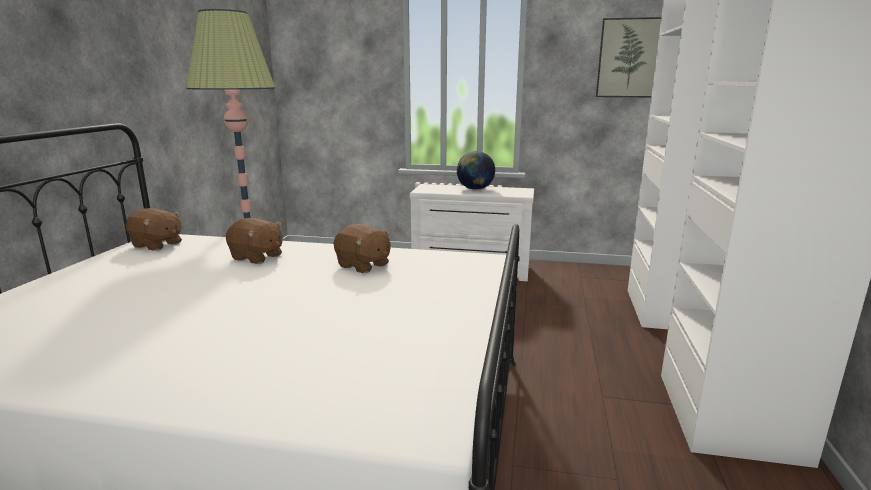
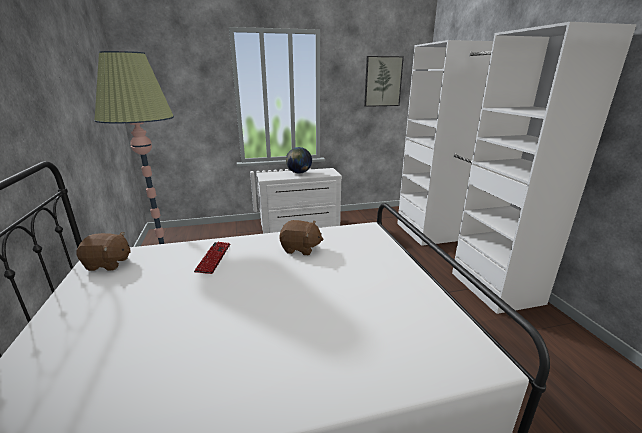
camera: 25 degrees left, 5 degrees up
(257, 257) = (213, 258): brown plush toy -> keyboard

